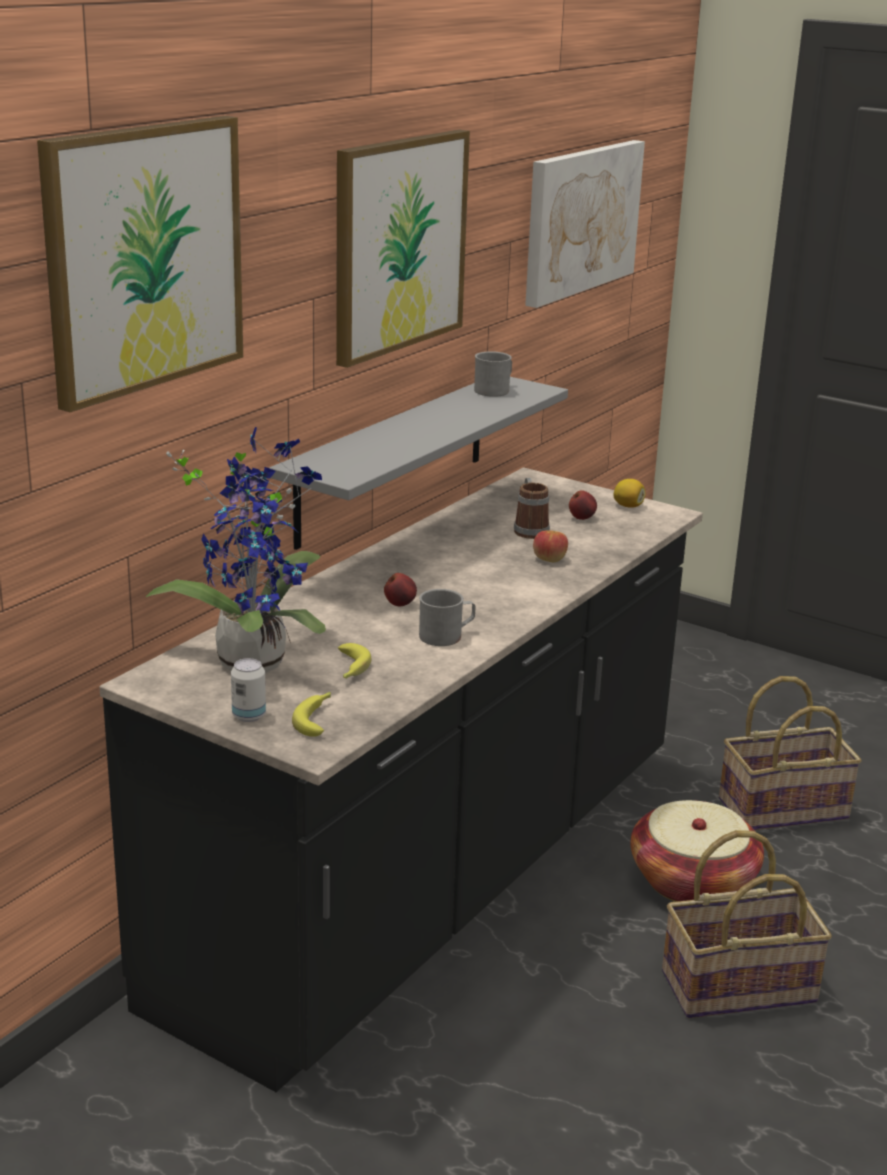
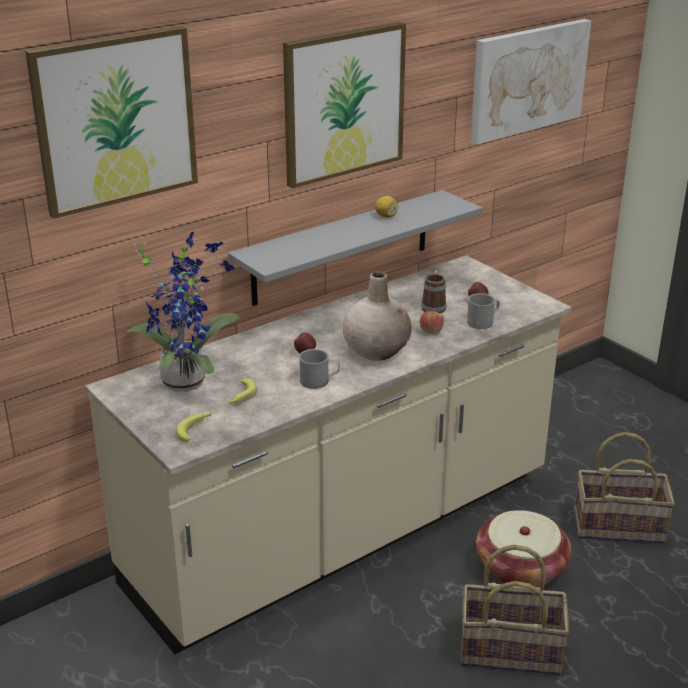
camera: 20 degrees right, 5 degrees up
(249, 716) = (156, 421): can -> none
(433, 880) = (344, 533): black counter -> beige counter
(495, 390) = (428, 204): grey mug -> grey mug (483, 321)
(495, 590) = (376, 350): none -> beige vase
(628, 506) = (519, 295): lemon -> lemon (386, 216)

